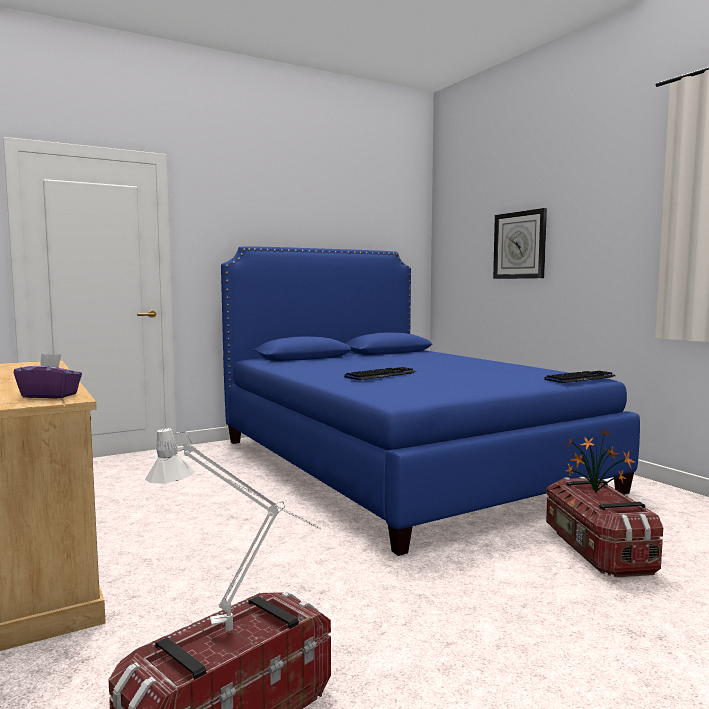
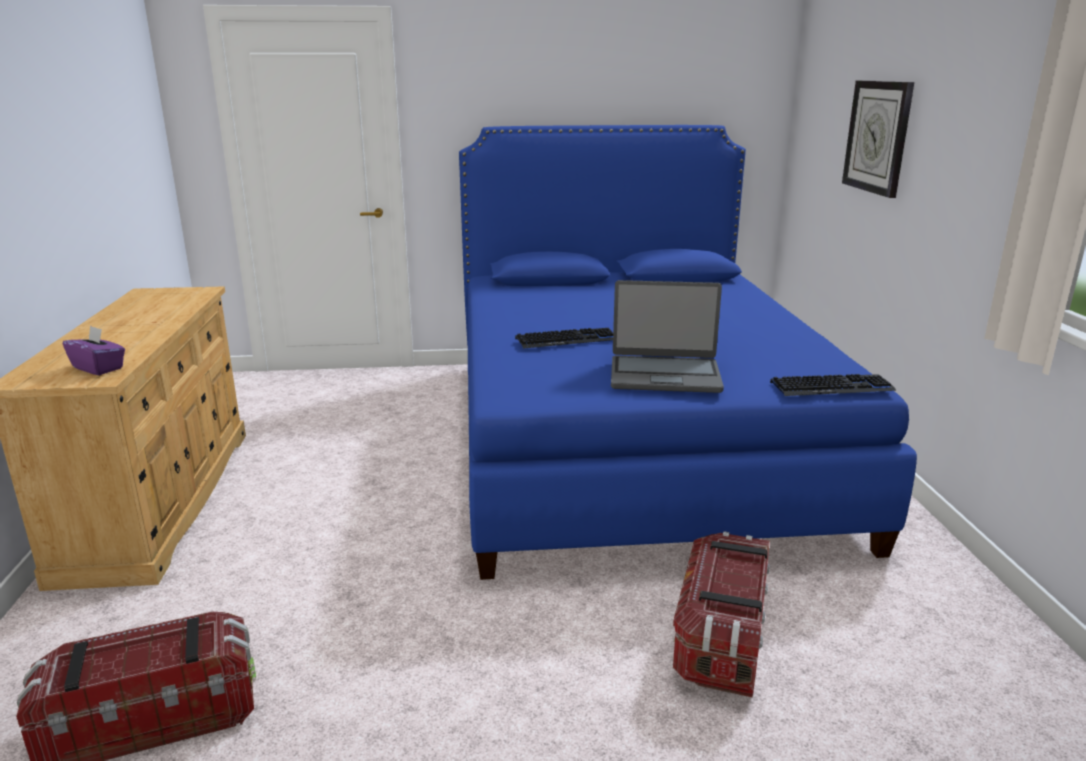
camera: 25 degrees right, 15 degrees up
(240, 630) = (154, 650): grey table lamp -> none
(480, 381) = (664, 375): none -> laptop
(597, 493) = (736, 568): potted plant -> none

